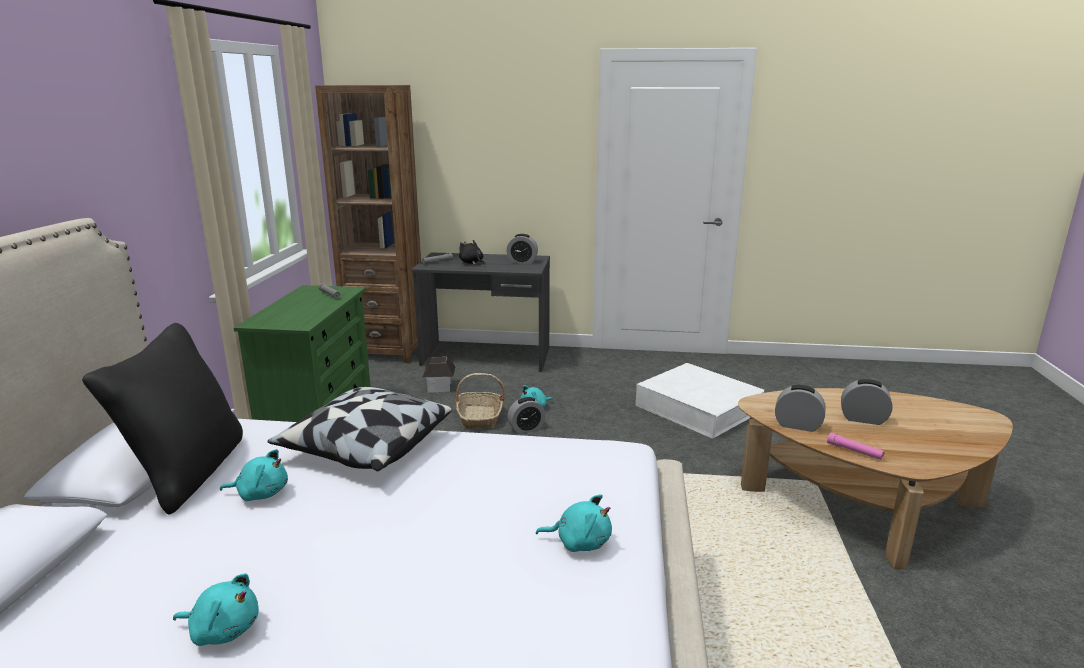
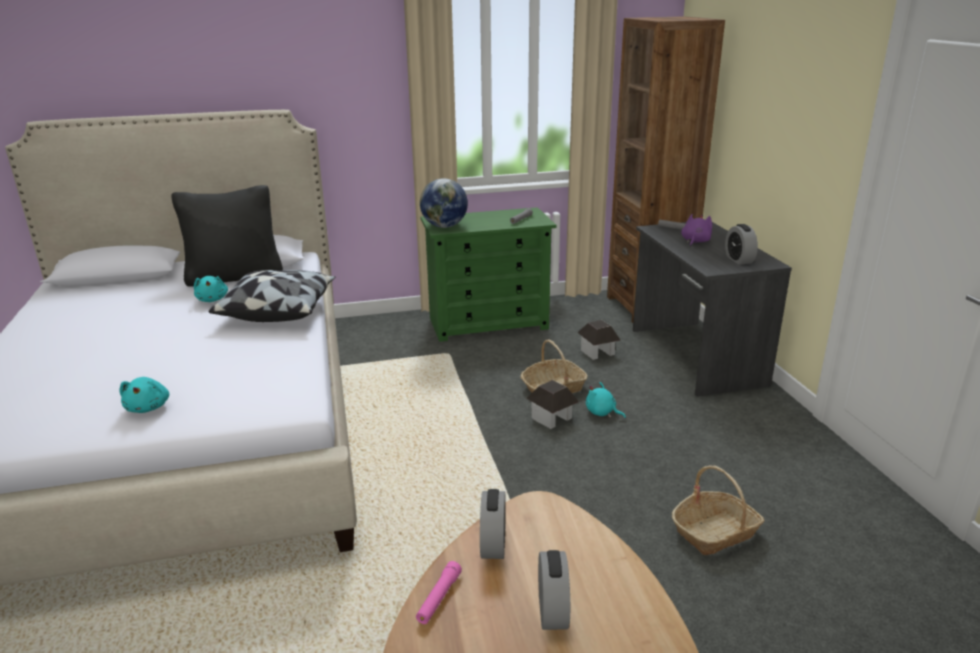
camera: 70 degrees right, 5 degrees up
(223, 630) = (78, 328): turquoise plush toy -> none
(292, 322) = (444, 226): none -> globe
(472, 263) = (695, 241): black plush toy -> purple plush toy
(526, 428) = (551, 418): alarm clock -> toy house
(698, 408) = (715, 532): white storage box -> basket

